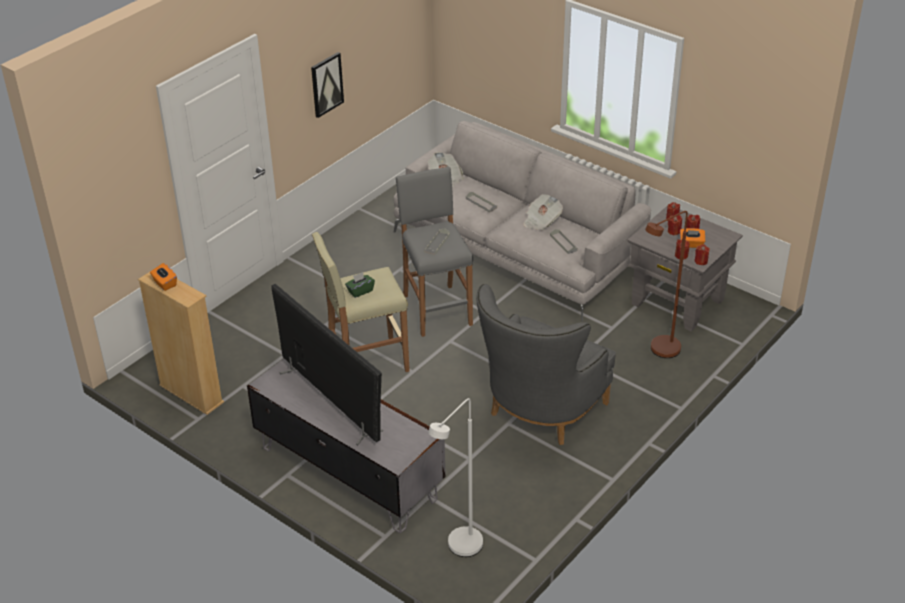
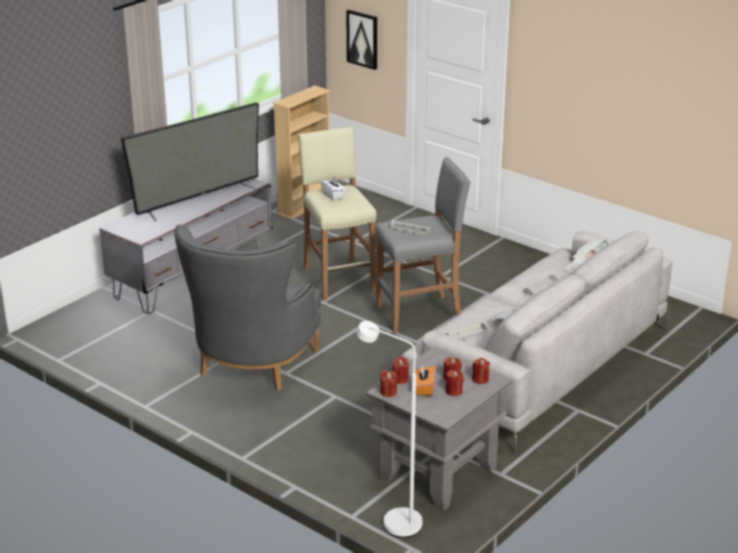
camera: 90 degrees right, 10 degrees down
(164, 283) = (305, 93): orange tissue box -> none
(326, 84) = (579, 99): picture -> picture (362, 39)
(360, 291) = (333, 195): green tissue box -> white tissue box
(459, 550) = (84, 324): white floor lamp -> white floor lamp (393, 520)
(538, 414) = (249, 368): grey armchair -> grey armchair turned 105 degrees counterclockwise
(659, 352) = (341, 450): brown floor lamp -> none

